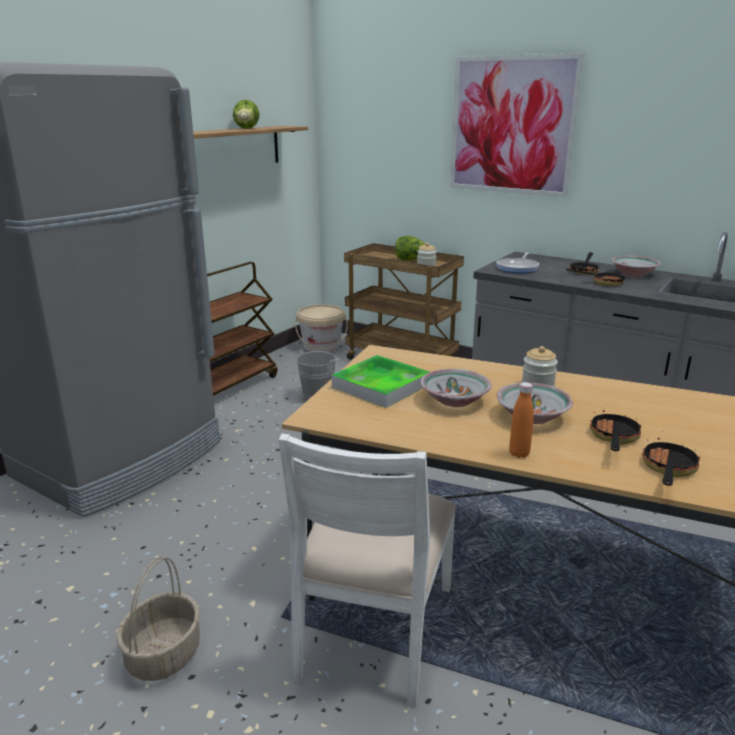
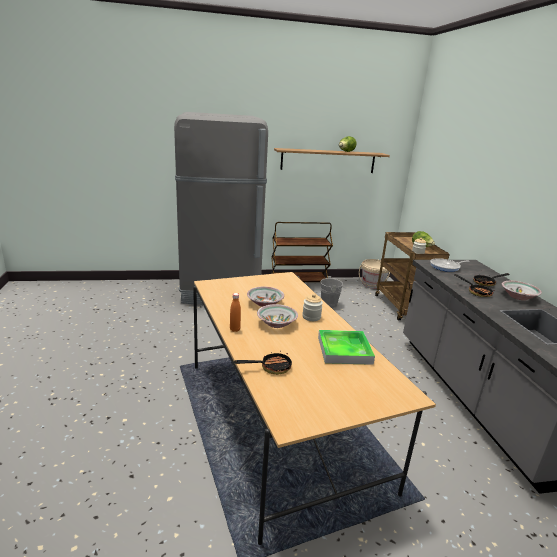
camera: 45 degrees right, 0 degrees up
(163, 654) = (138, 353): basket -> none
(373, 631) = (196, 390): white chair -> none
(381, 386) = (254, 286): tray -> tray (344, 350)
(511, 126) = (492, 173): picture -> none
(613, 438) = (284, 347): frying pan -> none

